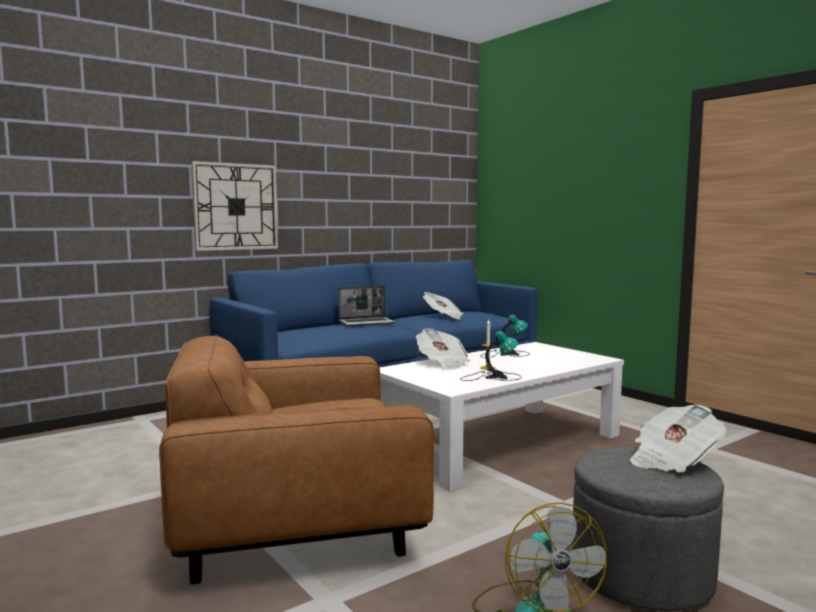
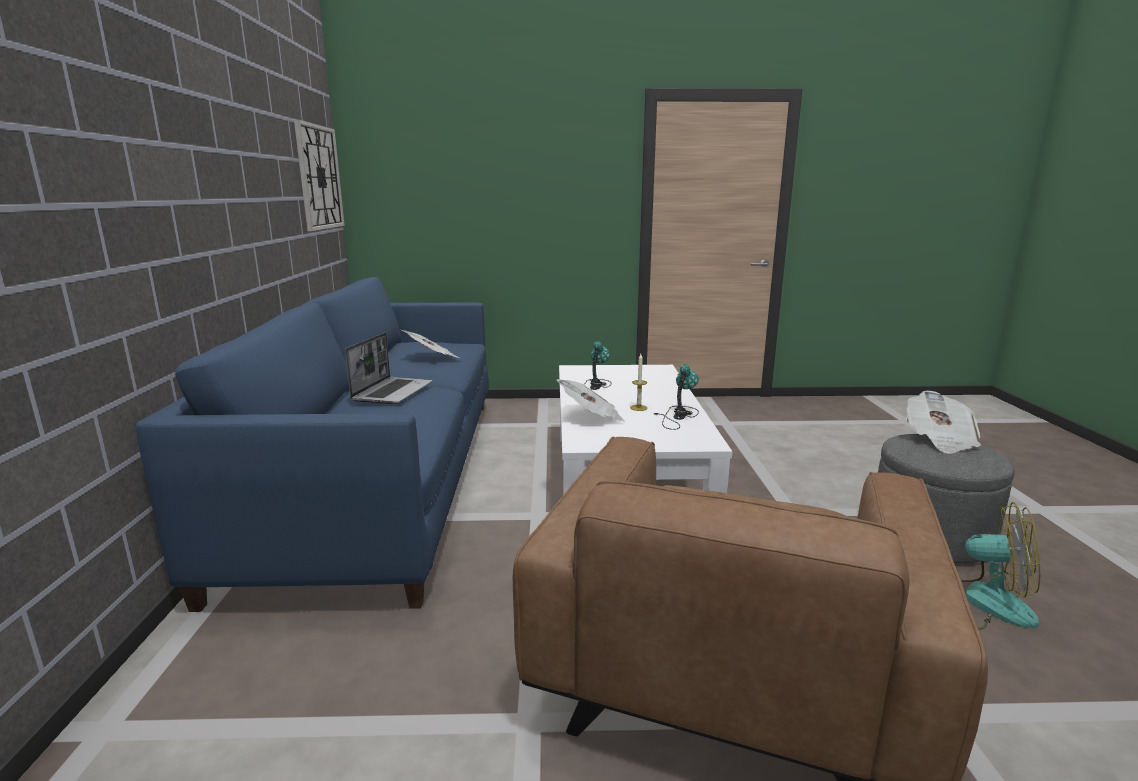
camera: 55 degrees left, 10 degrees up
(236, 206) = (124, 223): wall clock -> wall clock (319, 177)

